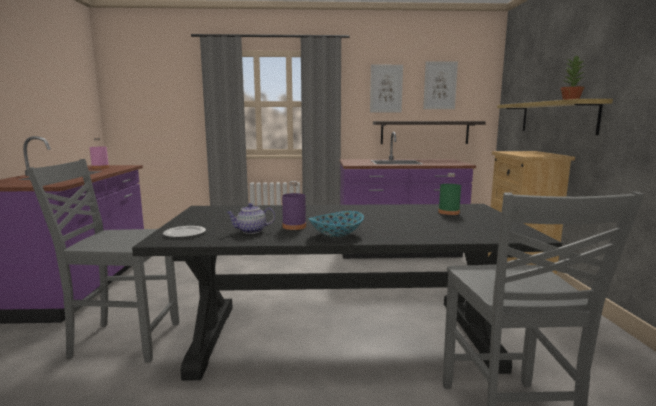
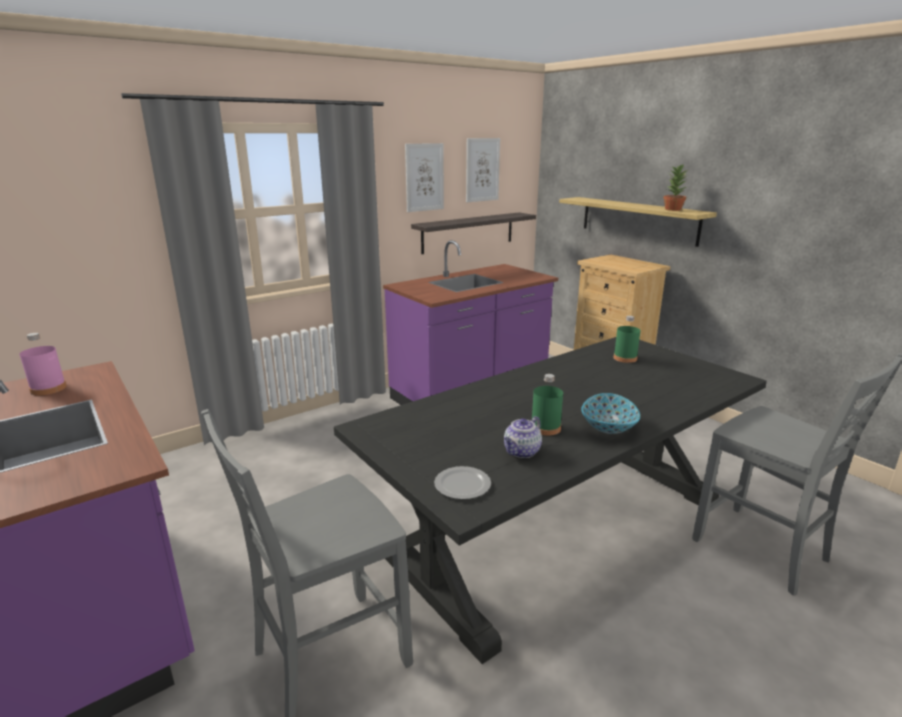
camera: 35 degrees left, 10 degrees up
(294, 226) = (545, 428): purple bottle -> green bottle

